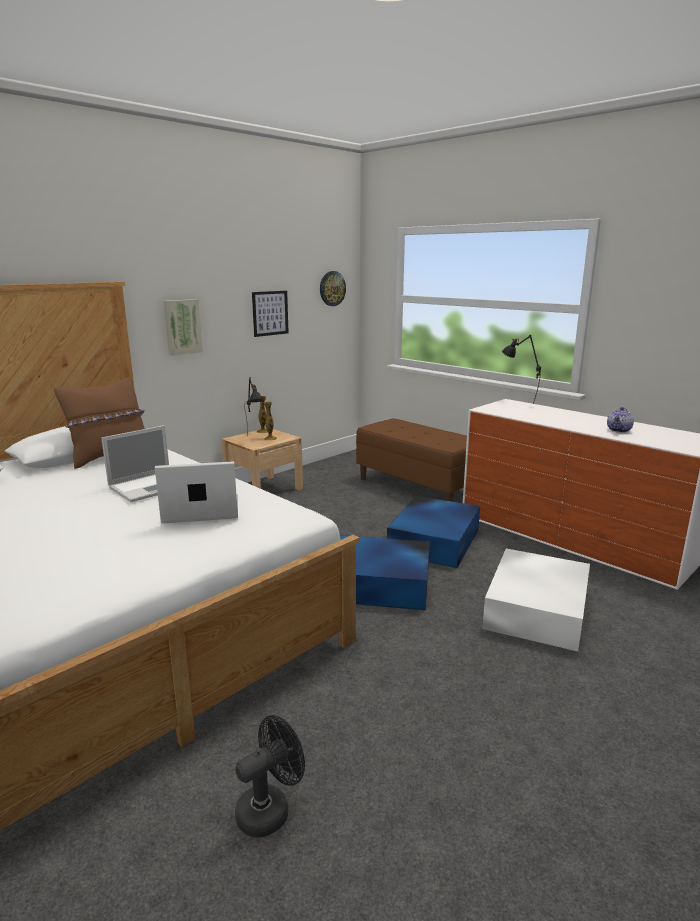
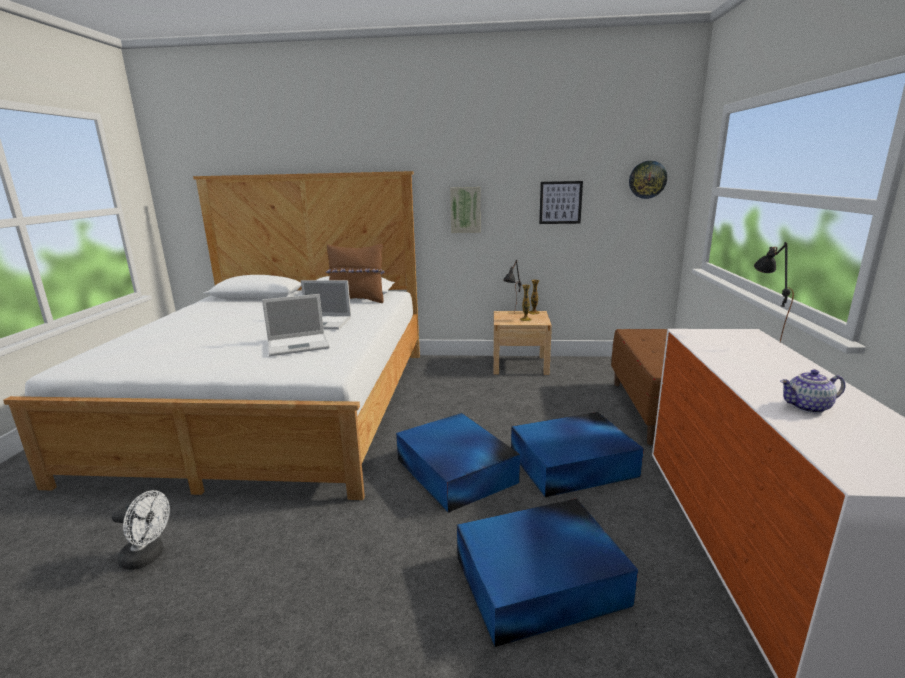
camera: 50 degrees right, 0 degrees up
(199, 510) = (299, 345): laptop -> laptop turned 120 degrees clockwise
(270, 809) = (148, 557): black fan -> white fan
(537, 609) = (542, 580): white storage box -> blue storage box

